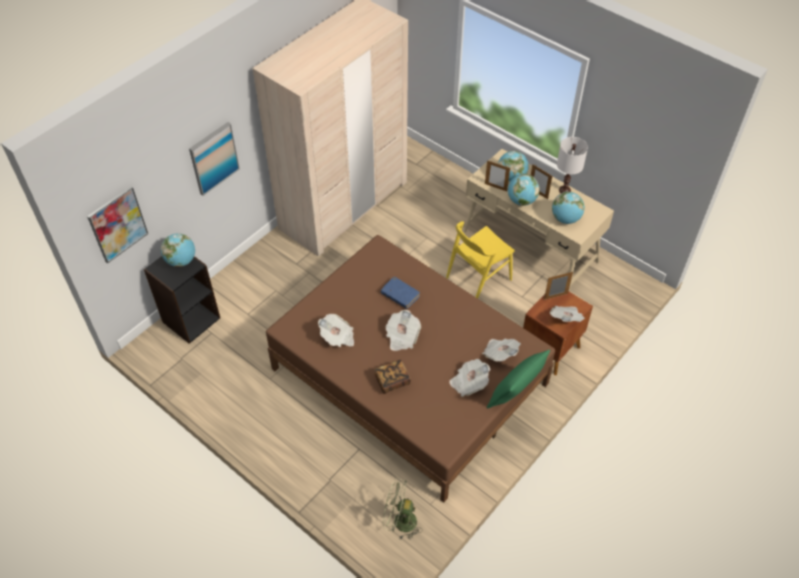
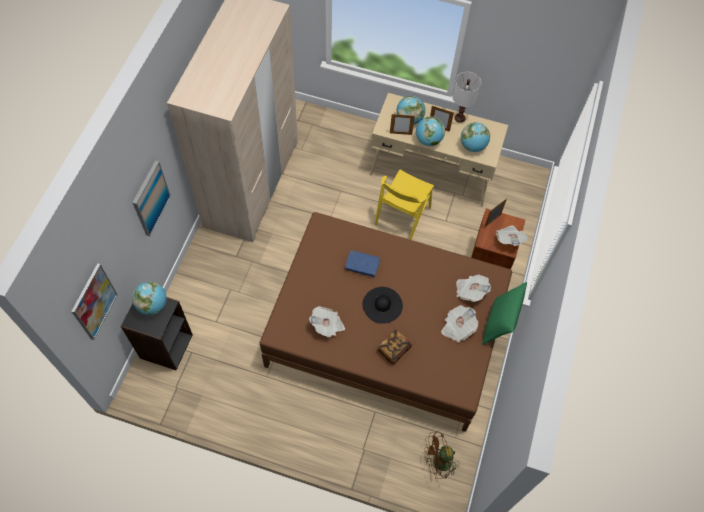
camera: 25 degrees left, 10 degrees up
(400, 521) = (438, 463): green fan -> brown fan
(402, 337) = (382, 305): newspaper -> black hat

